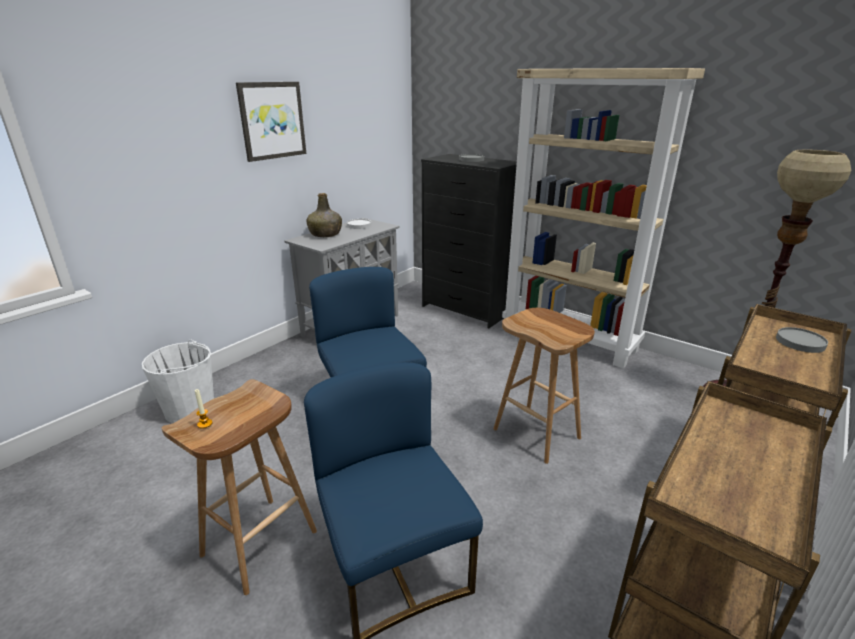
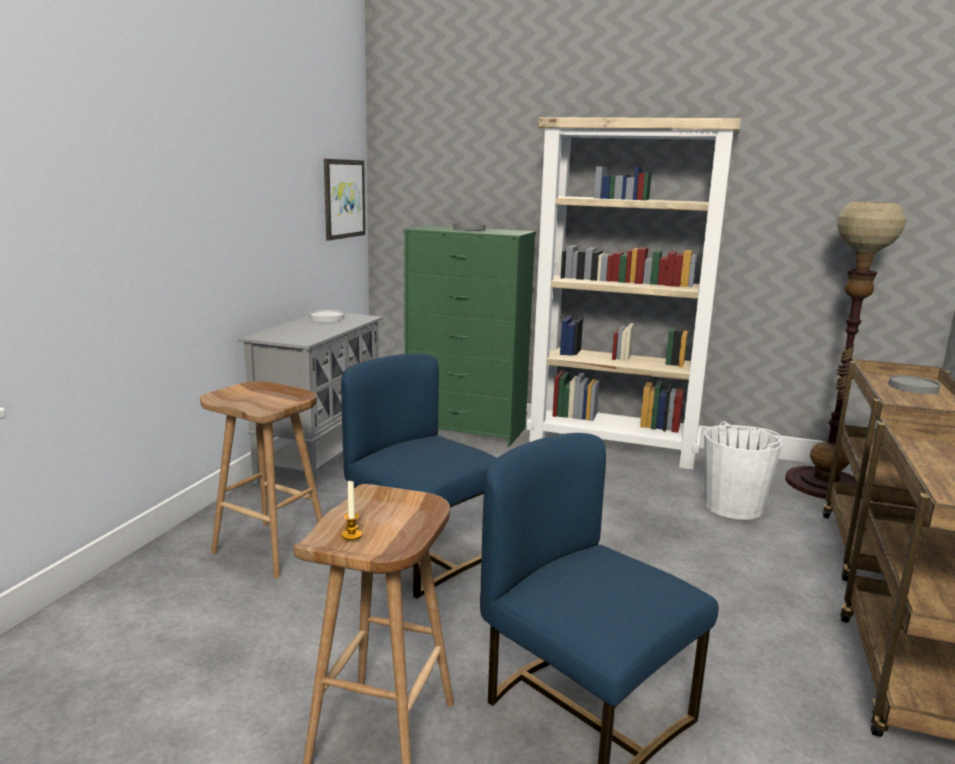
camera: 20 degrees left, 10 degrees down
(190, 410) = (142, 597): white bucket -> white bucket (733, 506)
(272, 120) = (228, 168): picture -> picture (343, 198)
(325, 234) = (291, 329): green bottle -> none
(467, 309) = (467, 429): black dresser -> green dresser
(538, 433) = (648, 547): brown stool -> brown stool (272, 549)

